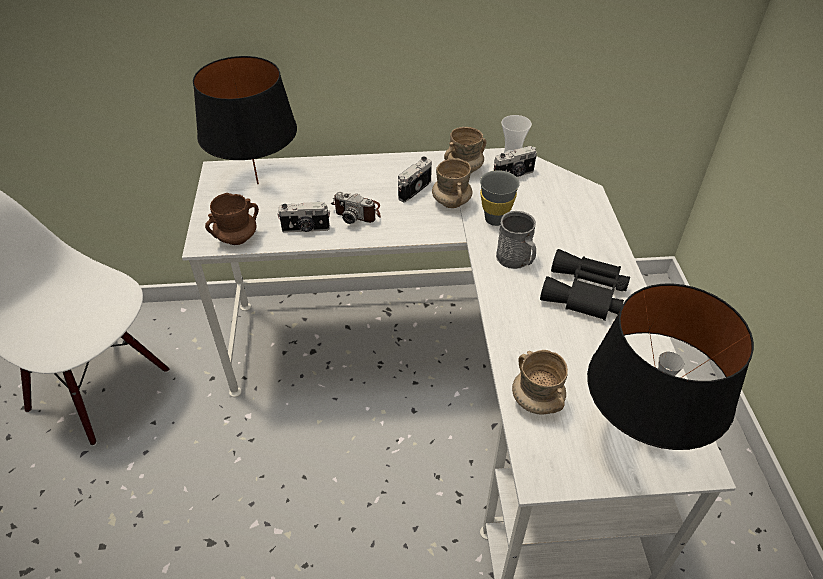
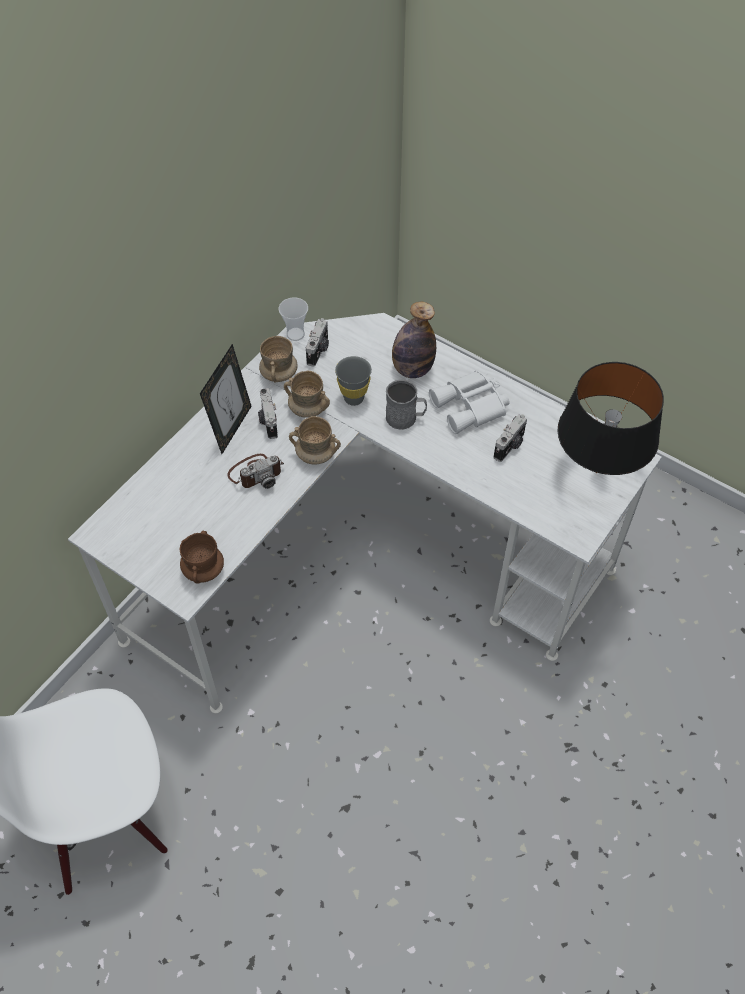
camera: 50 degrees left, 10 degrees up
(258, 183) = (146, 517): black table lamp -> none
(305, 229) = (241, 519): camera -> camera (510, 446)
(384, 176) = (231, 428): none -> picture frame
(536, 401) = (529, 499): beige mug -> beige mug (315, 455)
(571, 234) = (412, 369): none -> bottle
(585, 294) = (471, 407): black binoculars -> white binoculars

